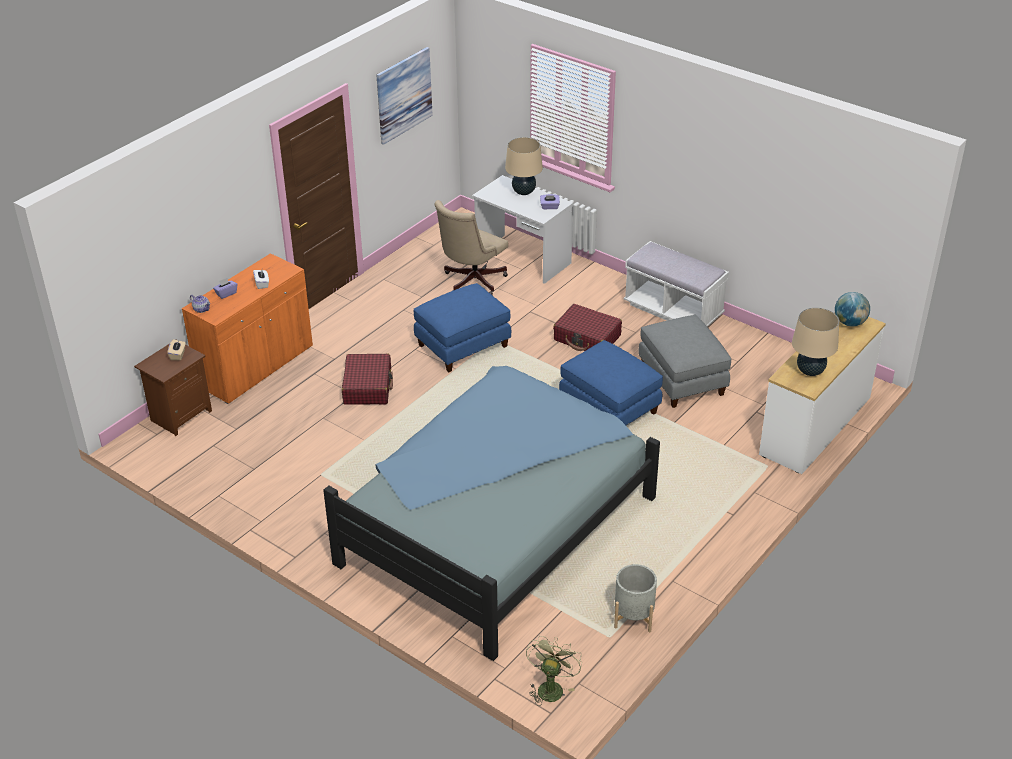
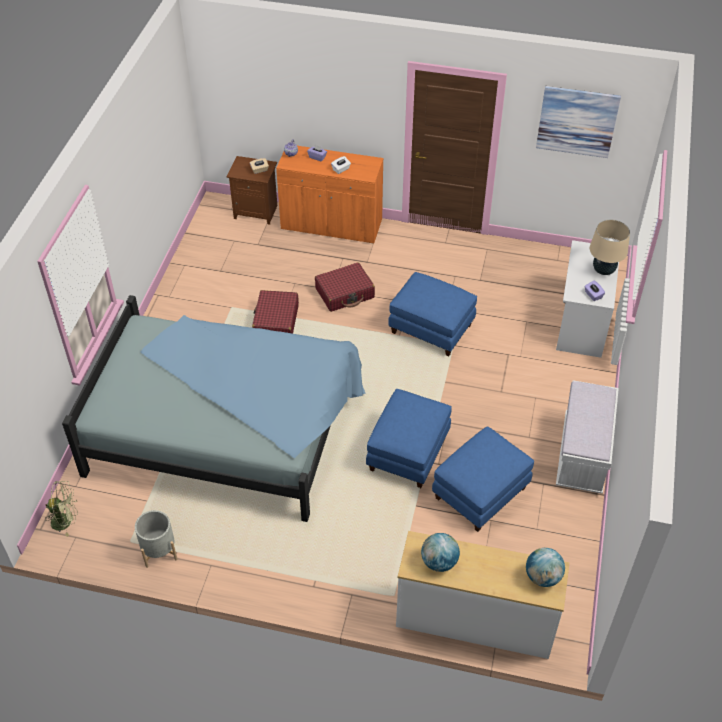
camera: 65 degrees right, 10 degrees up
(471, 282) = (522, 302): beige office chair -> none
(587, 338) = (496, 405): red suitcase -> red suitcase (276, 321)
(683, 380) = (481, 494): grey ottoman -> blue ottoman
(810, 371) = (439, 562): beige table lamp -> globe

